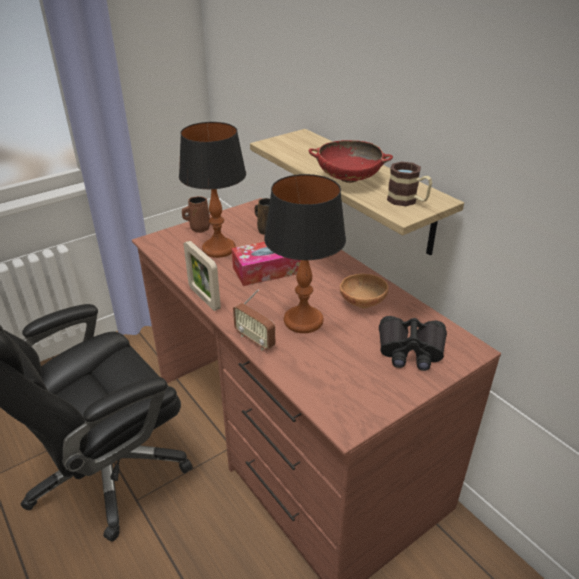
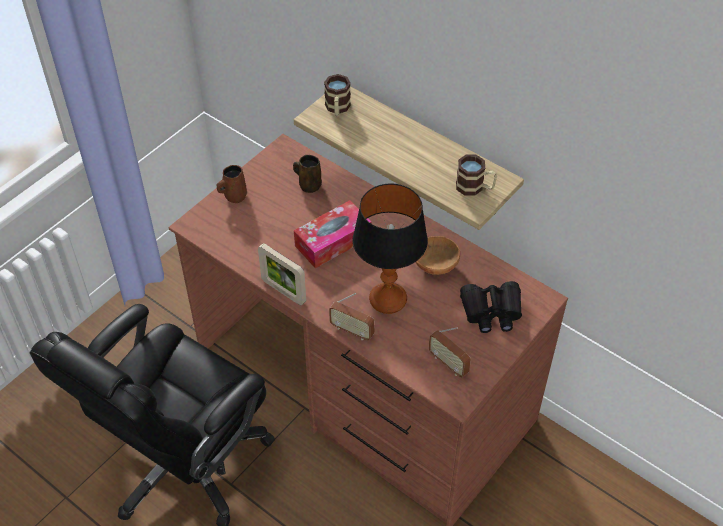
camera: 15 degrees left, 15 degrees up
(219, 249) = (270, 222): table lamp -> none
(293, 141) = (337, 109): none -> mug
(347, 388) = (448, 363): none -> radio
(348, 179) = (413, 164): red bowl -> none

